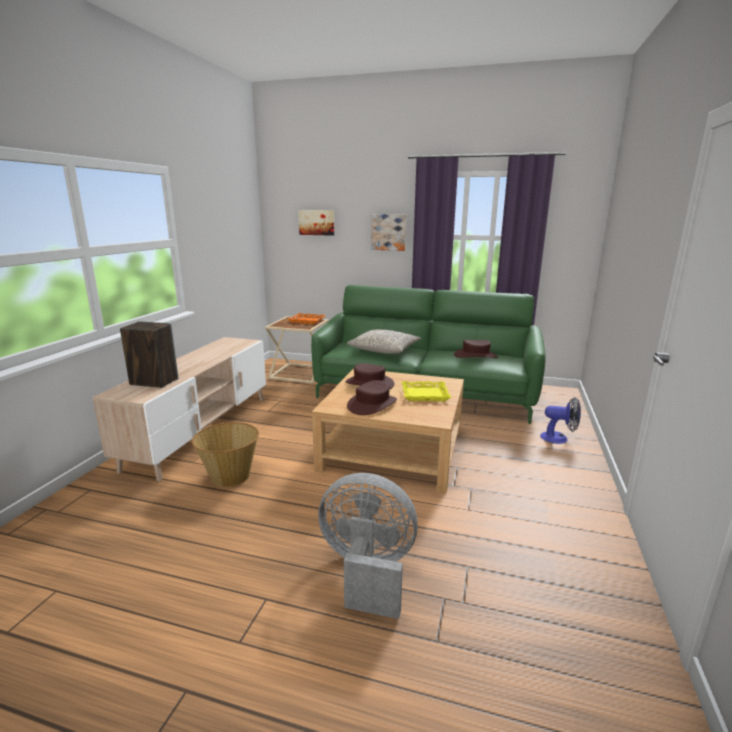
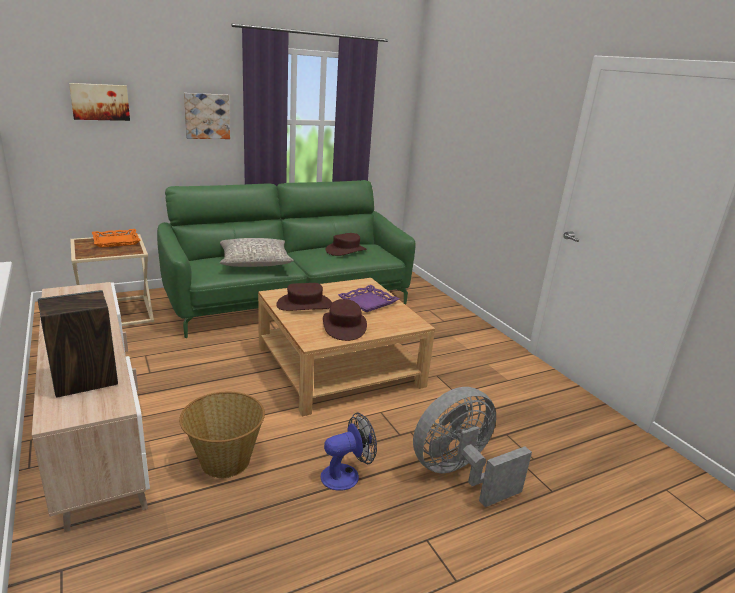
camera: 45 degrees left, 5 degrees up
(425, 395) = (368, 302): yellow tray -> purple tray
(559, 438) = (438, 311): fan -> fan (346, 475)

